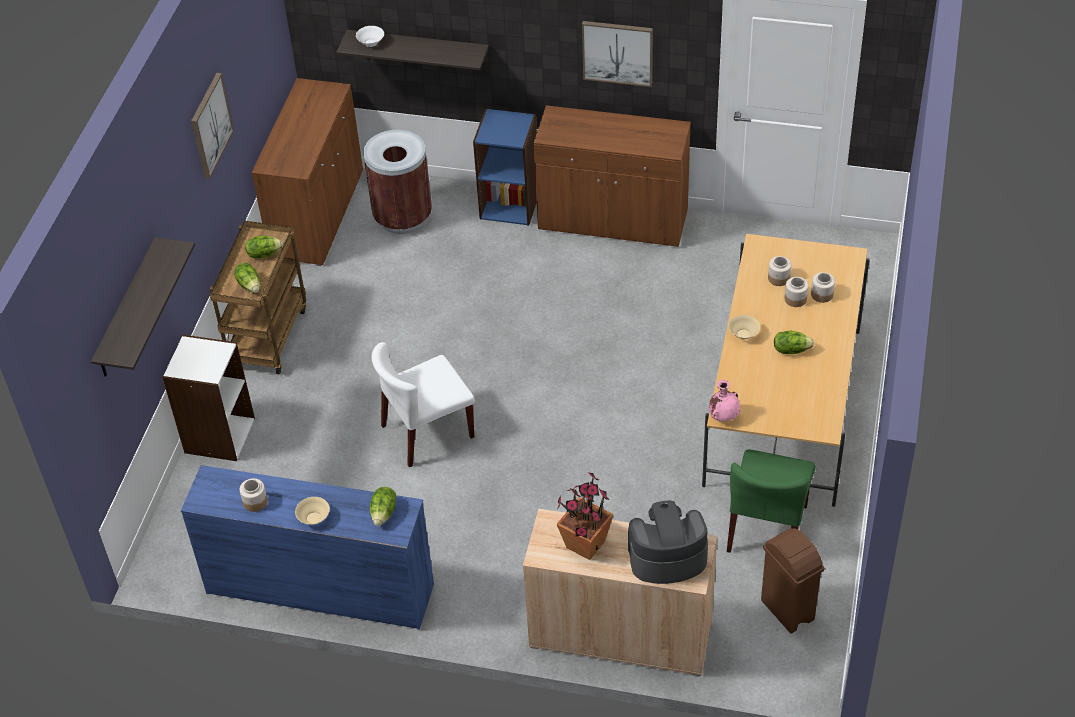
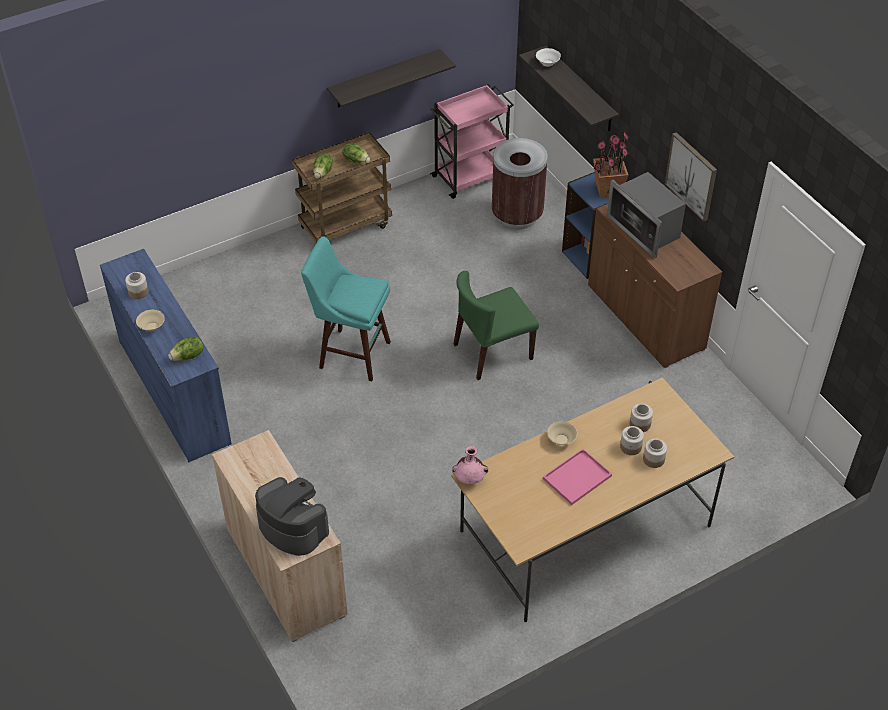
camera: 45 degrees right, 0 degrees up
(127, 310) = (173, 116): shelf -> shelf (384, 79)
(210, 125) = (355, 40): picture -> none
(219, 435) = (244, 261): white bookcase -> none
(318, 214) = (470, 176): brown cabinet -> pink cart
(427, 432) = (351, 354): white chair -> turquoise stool
(585, 544) = (261, 475): potted plant -> potted plant (607, 189)
(593, 131) = (645, 229): none -> microwave
(767, 529) = (461, 595): green chair -> green chair (492, 352)
(787, 611) = (399, 656): brown trash can -> none
(791, 349) = (577, 476): lettuce -> pink tray

